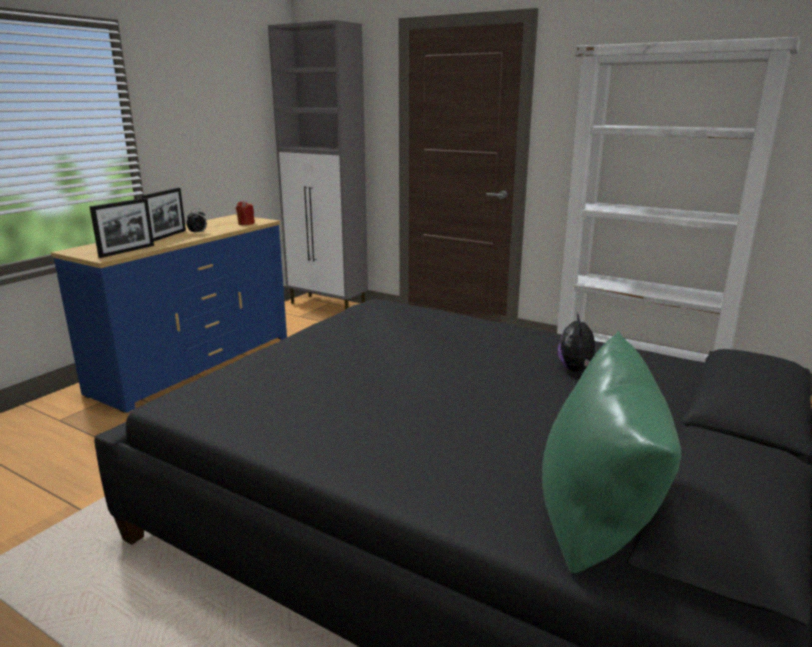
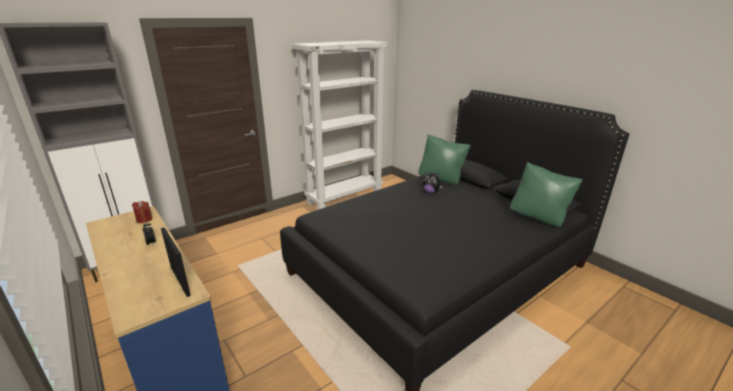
camera: 70 degrees left, 5 degrees up
(168, 236) = (140, 259): picture frame -> none
(665, 374) = (441, 180): none -> green pillow

